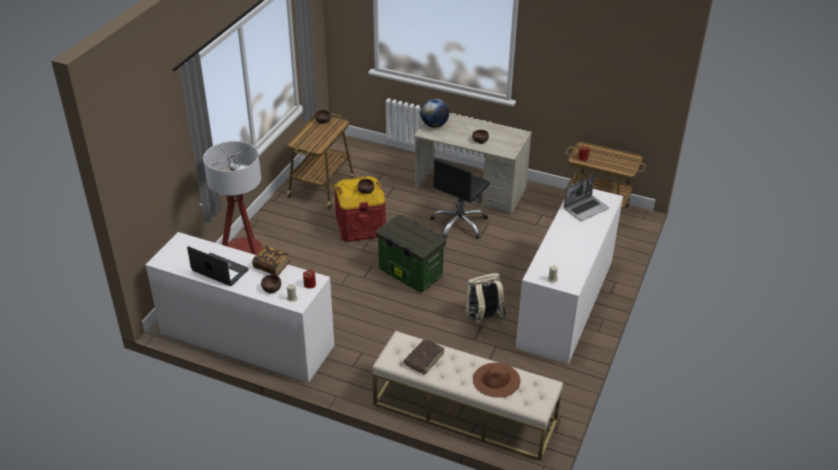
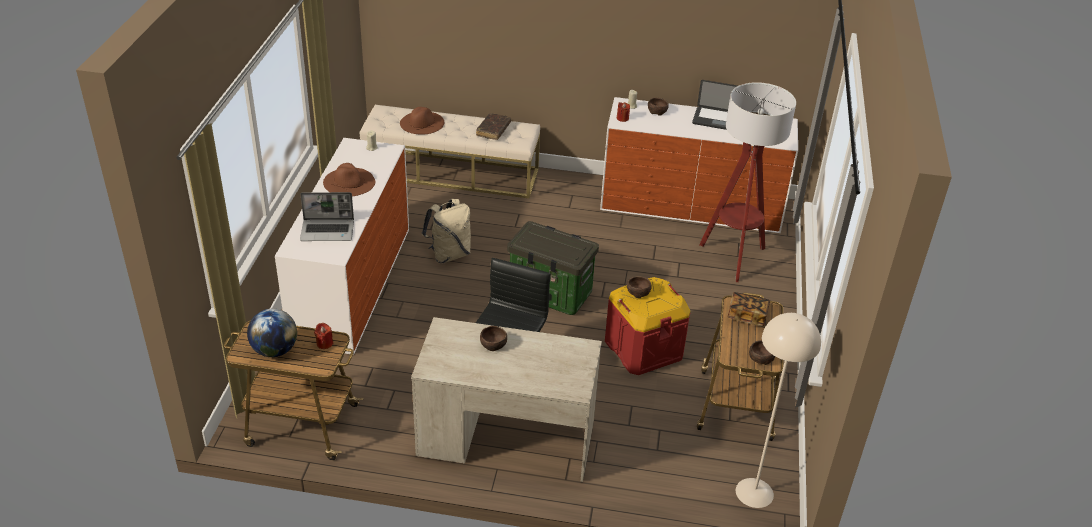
camera: 165 degrees right, 0 degrees up
(271, 267) = (671, 129): book -> book (747, 316)
(340, 150) = (754, 492): none -> beige floor lamp
(434, 125) = (576, 366): globe -> globe (274, 350)
(571, 247) = (349, 182): none -> brown hat
(586, 208) = (328, 231): laptop -> laptop turned 135 degrees counterclockwise

